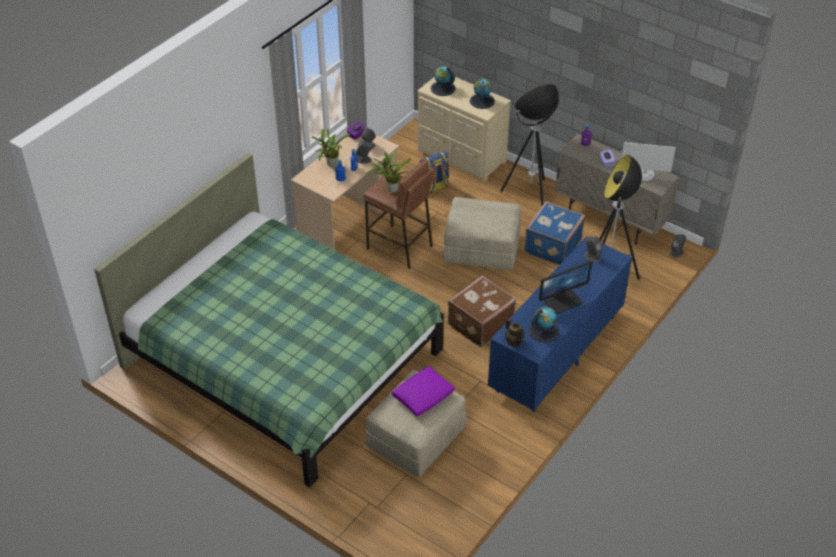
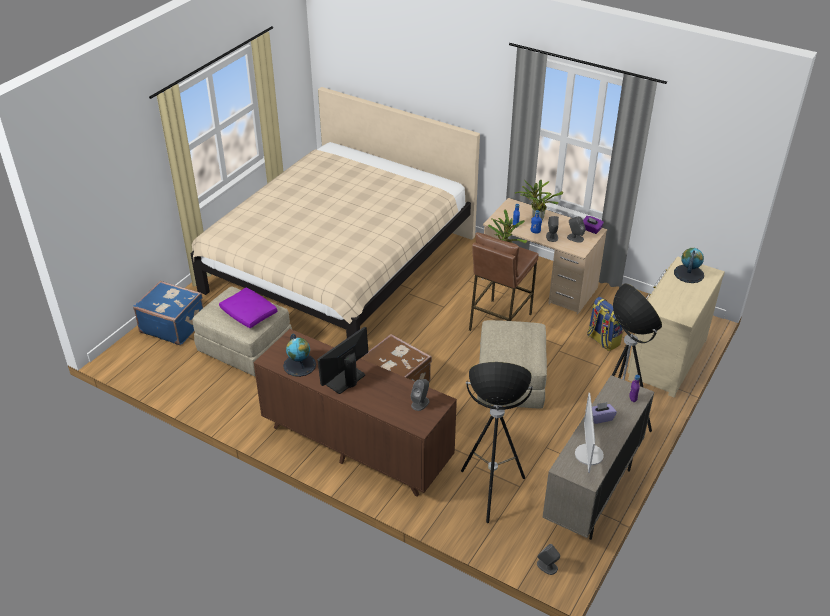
camera: 85 degrees right, 5 degrees down
(283, 359) = (339, 264): green bed -> beige bed
(482, 101) = (678, 304): globe -> none
(514, 341) = (284, 344): teapot -> none
(551, 246) = (530, 440): blue suitcase -> blue suitcase (173, 326)
(556, 354) = (356, 445): blue dresser -> brown dresser
(563, 301) = (344, 379): monitor -> monitor turned 75 degrees clockwise

